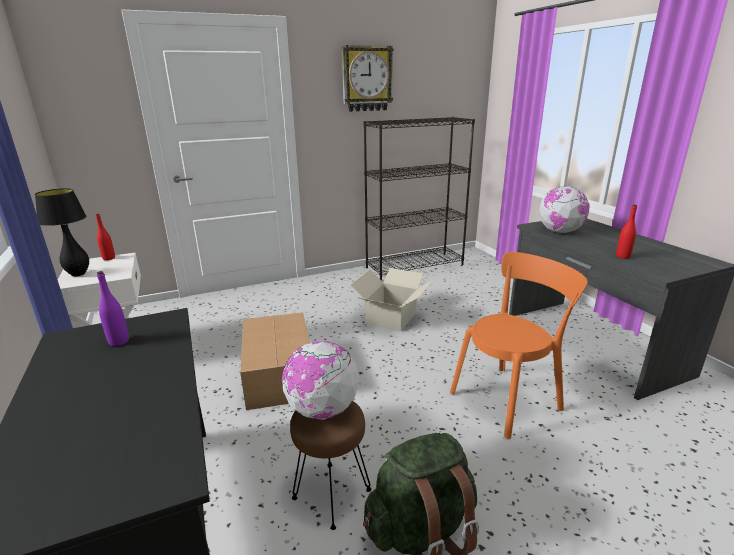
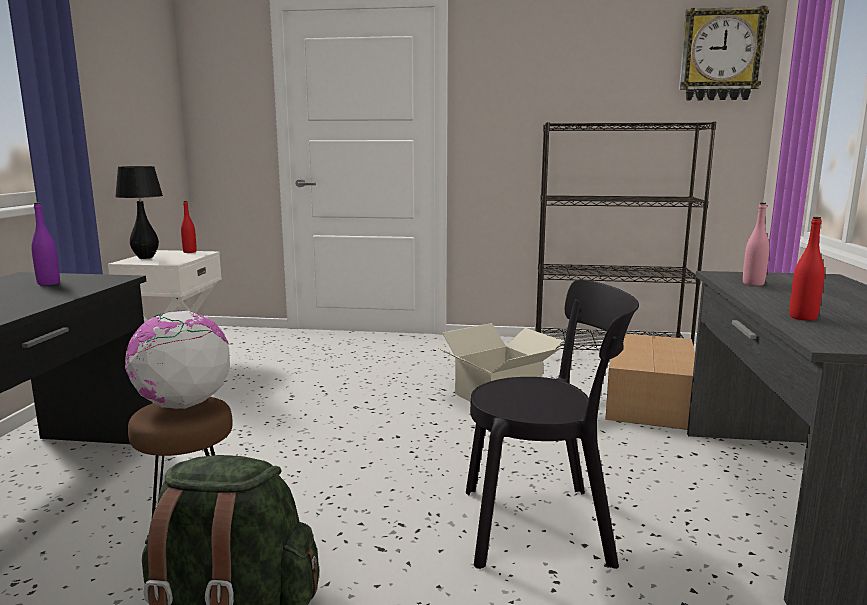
camera: 30 degrees right, 10 degrees down
(279, 372) = (293, 414): cardboard box -> cardboard box (650, 400)
(366, 79) = (555, 68): wall clock -> wall clock (720, 55)
(508, 398) = (544, 526): orange chair -> black chair
(560, 232) = (753, 284): globe -> pink bottle

